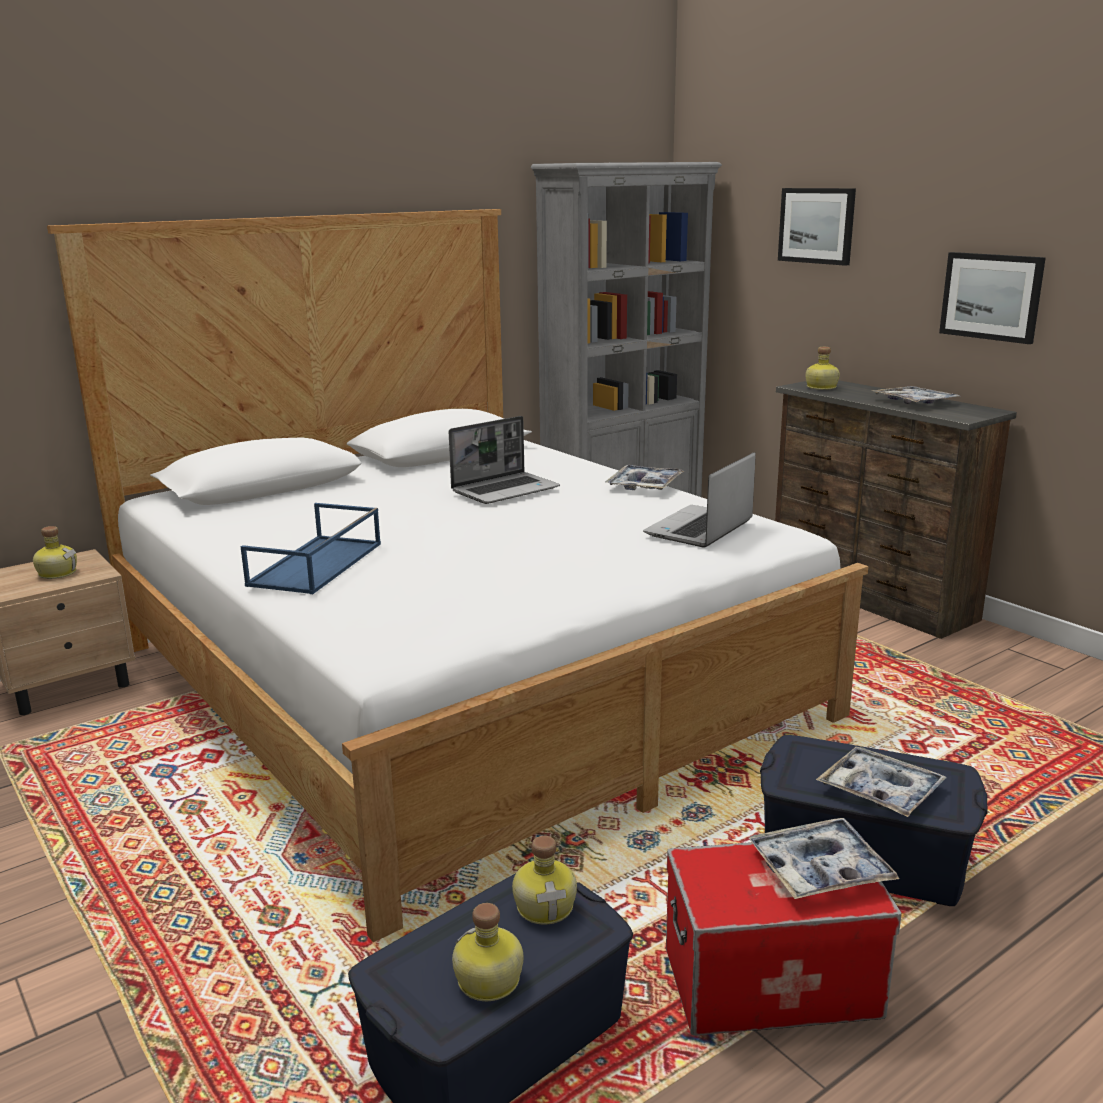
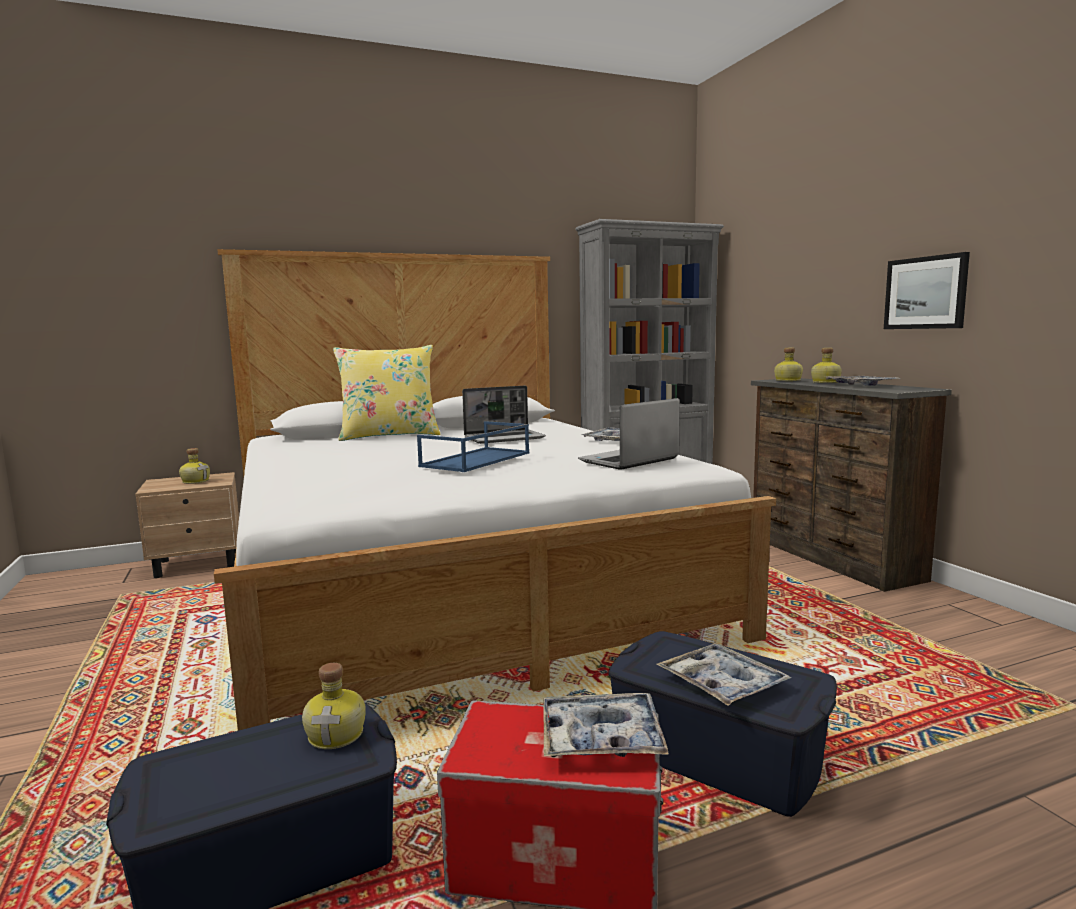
camera: 15 degrees right, 10 degrees down
(317, 565) = (316, 465): blue tray -> blue tray (476, 460)
(335, 489) = (389, 435): none -> yellow pillow
(488, 982) = (229, 789): bottle -> bottle (825, 382)
(817, 225) = (790, 259): picture -> none

